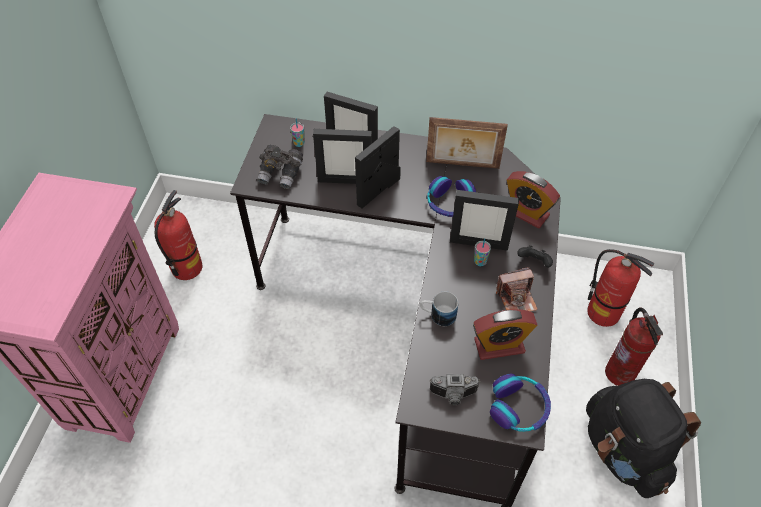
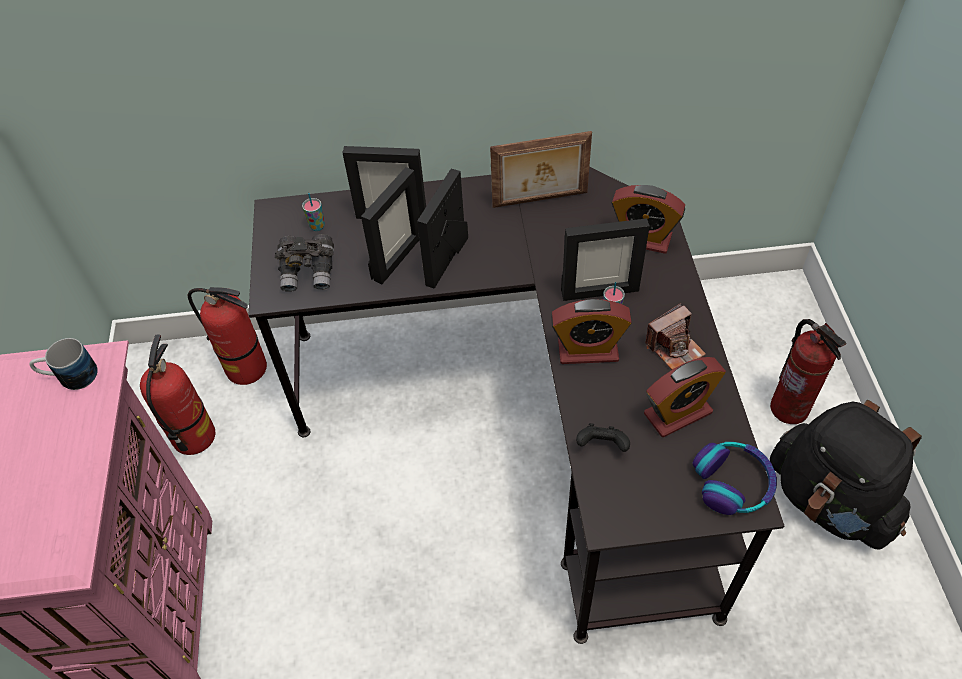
camera: 15 degrees left, 0 degrees up
(345, 179) = (397, 257): picture frame -> picture frame turned 45 degrees counterclockwise
(437, 315) = (586, 397): mug -> mug (70, 377)
(450, 203) = (544, 251): headphones -> none
(452, 282) = (588, 350): none -> alarm clock
(453, 396) = (647, 494): camera -> none
(534, 262) = (677, 297): black game controller -> black game controller (602, 446)
(603, 313) = (743, 342): fire extinguisher -> fire extinguisher (247, 368)

